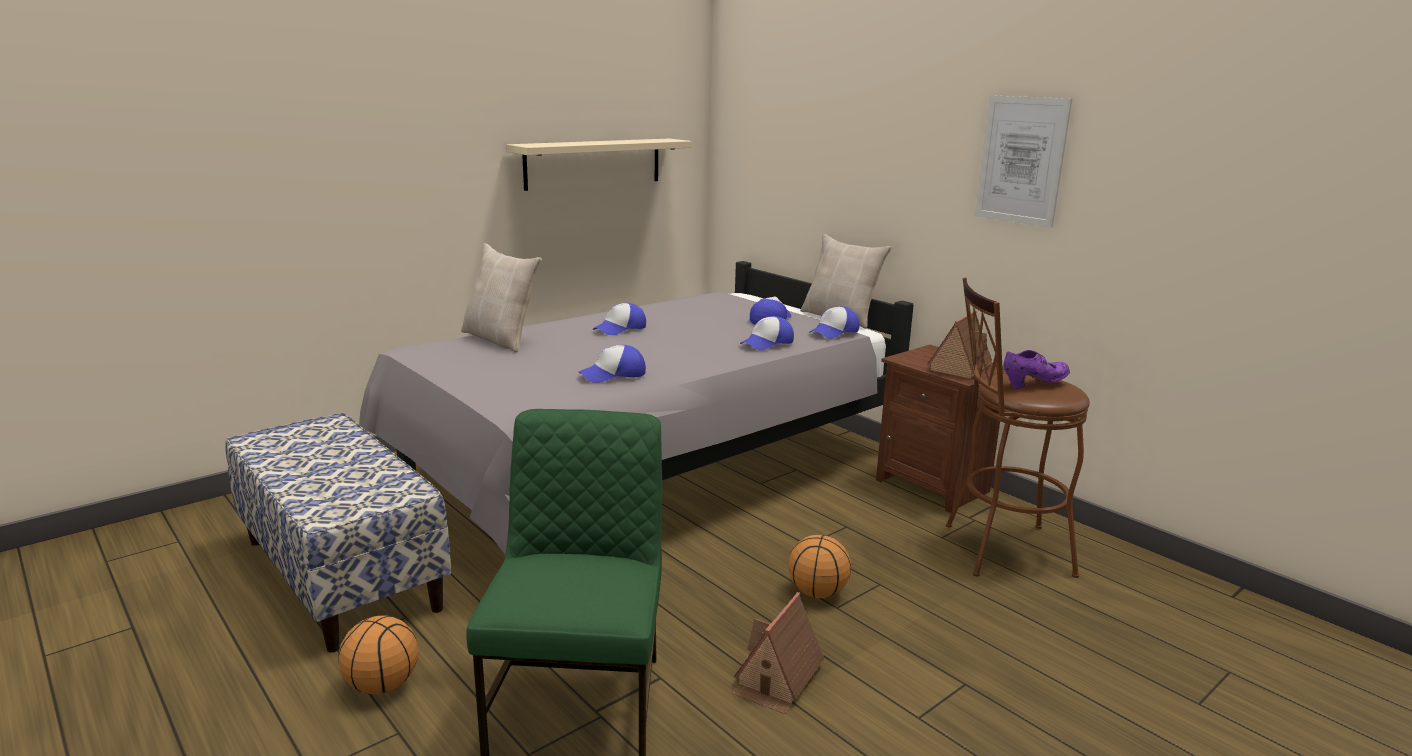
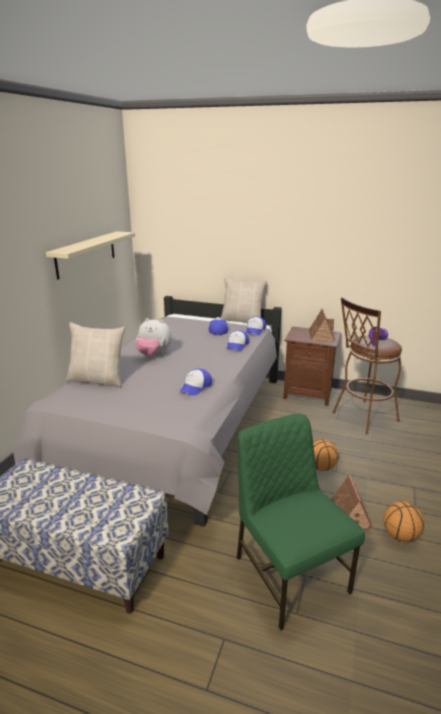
camera: 30 degrees left, 5 degrees up
(382, 686) = (184, 617): basketball -> basketball (400, 535)
(620, 329) = (154, 354): cap -> plush toy
(1021, 160) = (337, 233): picture -> none

